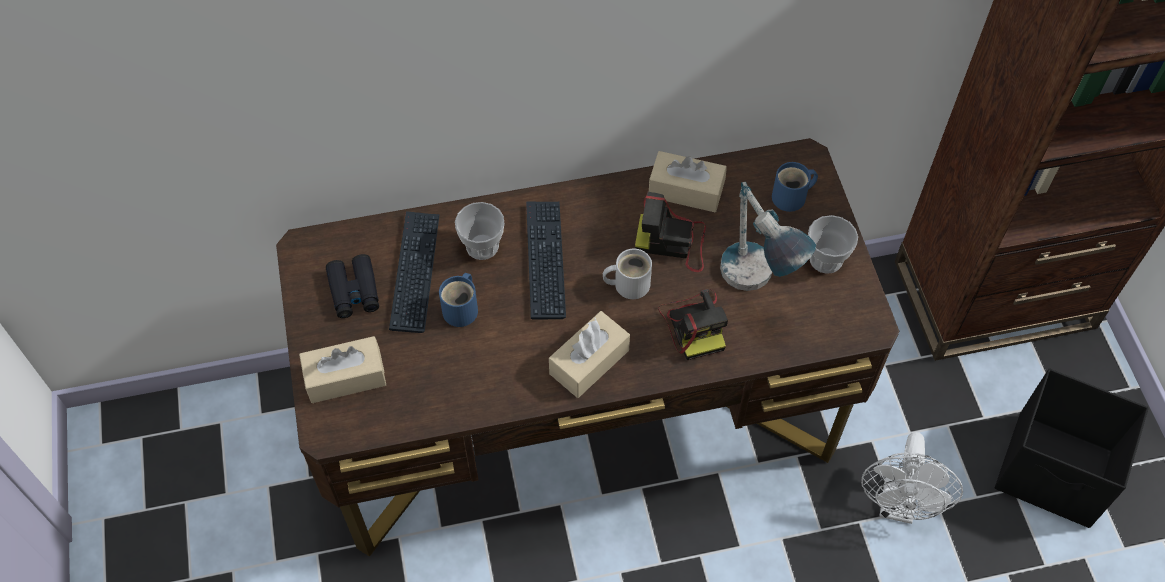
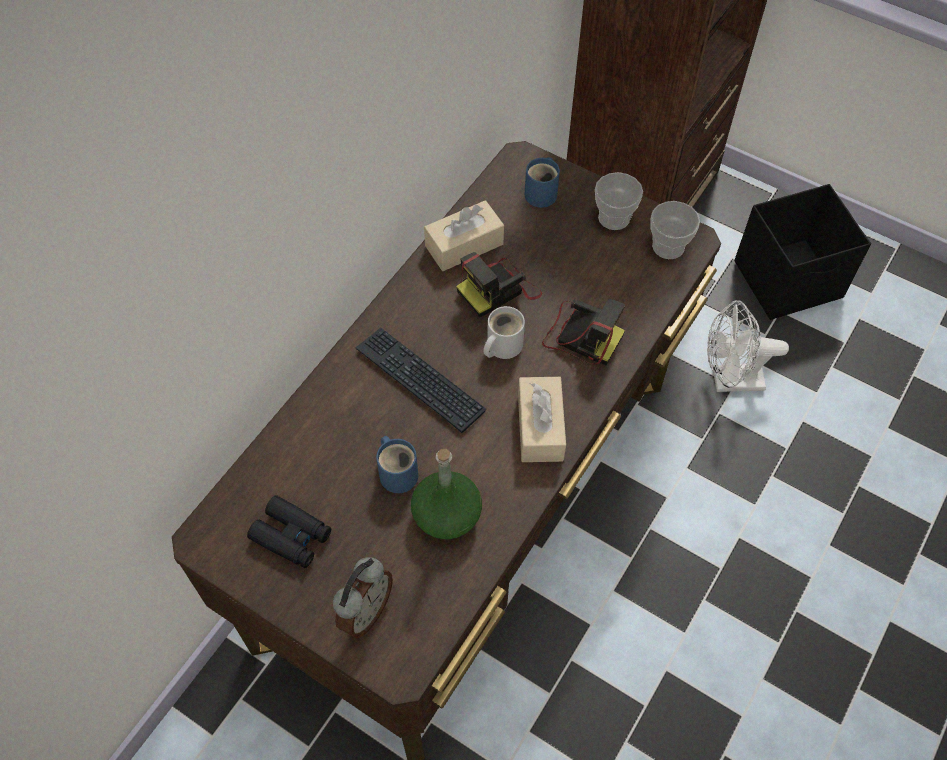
camera: 45 degrees left, 0 degrees up
(345, 377) = (365, 611): beige tissue box -> alarm clock
(415, 272) = (326, 477): keyboard -> none
(460, 364) = (446, 515): none -> green bottle
(482, 246) = (357, 410): cup -> cup (668, 246)
(755, 287) = (591, 275): table lamp -> none
(898, 505) = (729, 381): white fan -> white fan turned 120 degrees clockwise

